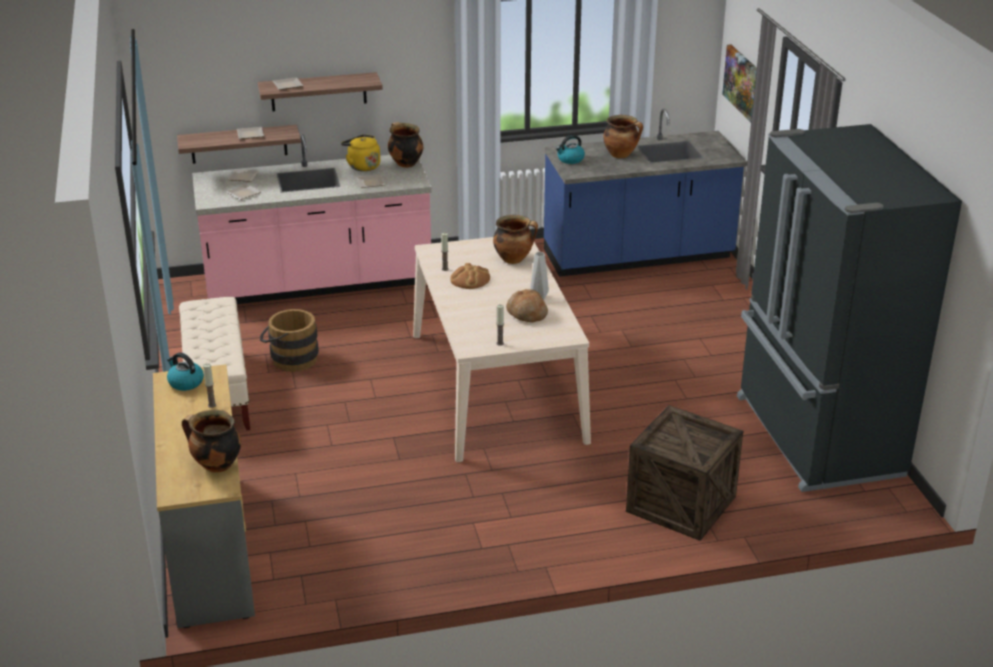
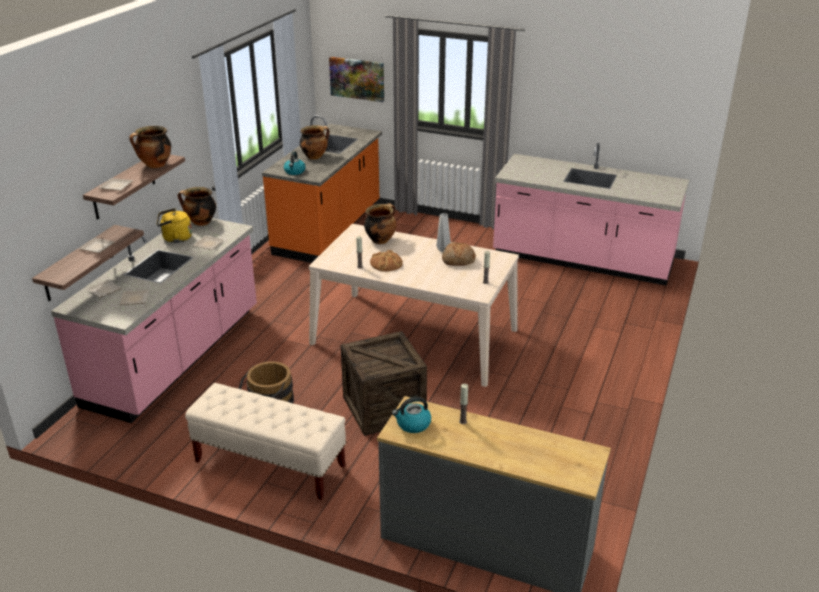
camera: 55 degrees left, 0 degrees up
(216, 465) = (557, 447): cooking pot -> cooking pot (155, 165)
(638, 256) = (329, 230): blue counter -> orange counter
(681, 504) = (608, 325): crate -> crate (384, 408)
(815, 436) = (582, 260): black fridge -> pink counter

